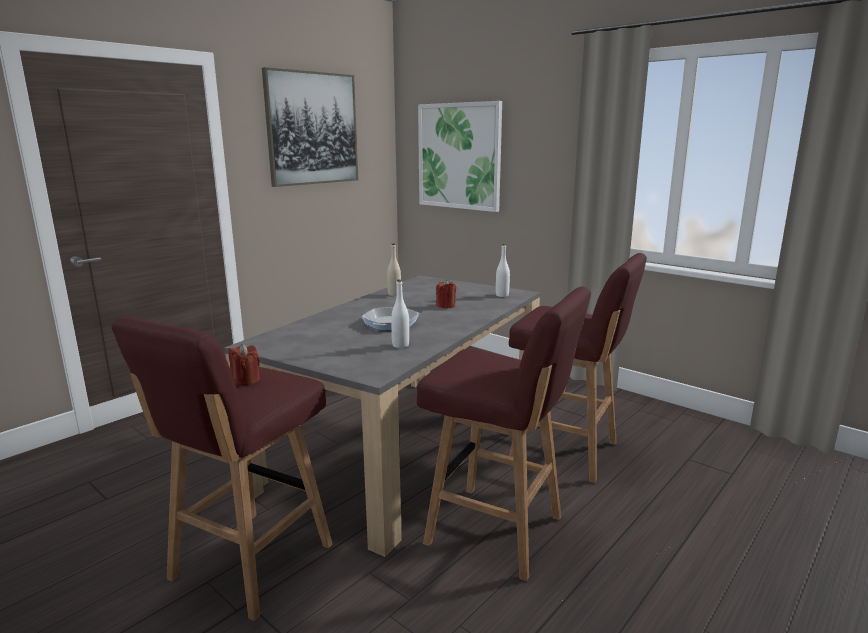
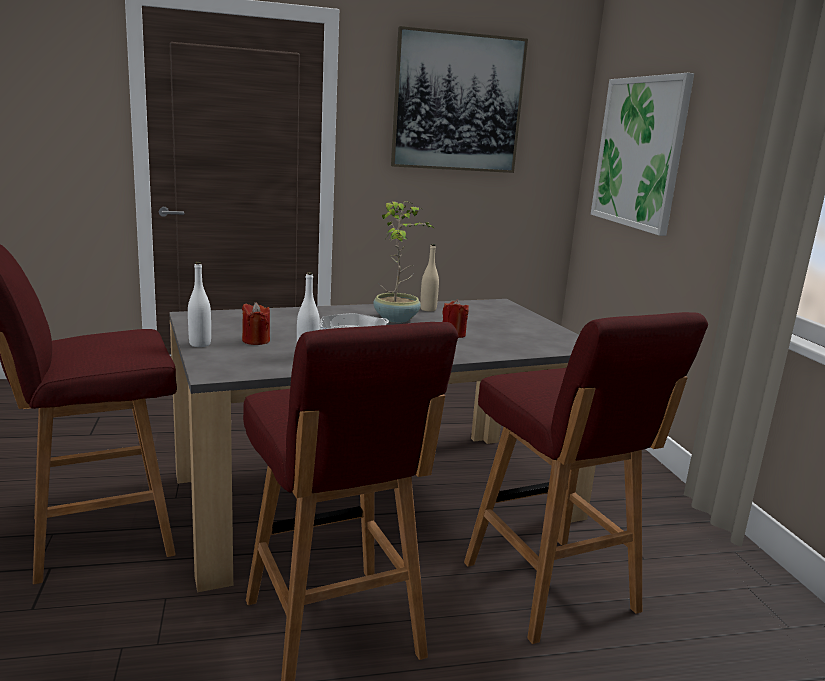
camera: 35 degrees right, 0 degrees up
(245, 380) = (112, 340): red candle -> red candle (256, 340)
(391, 305) = (397, 318): none -> potted plant
(502, 295) = (551, 342): white bottle -> white bottle (200, 344)

